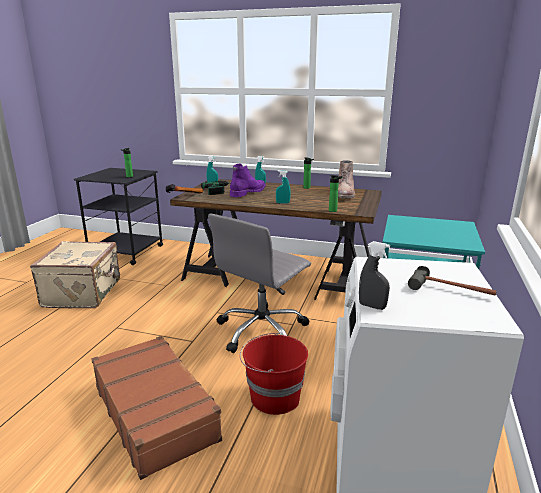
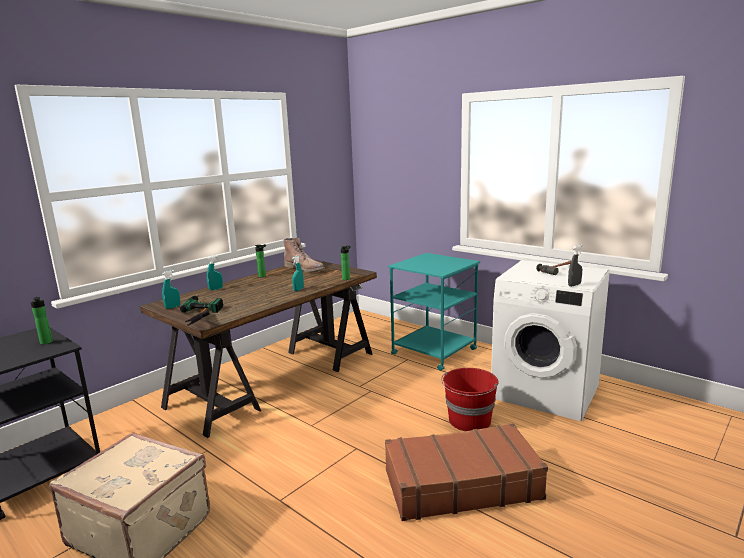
camera: 65 degrees left, 5 degrees down
(247, 192) = (238, 297): purple boot -> none
(262, 331) = (370, 407): grey office chair -> none

